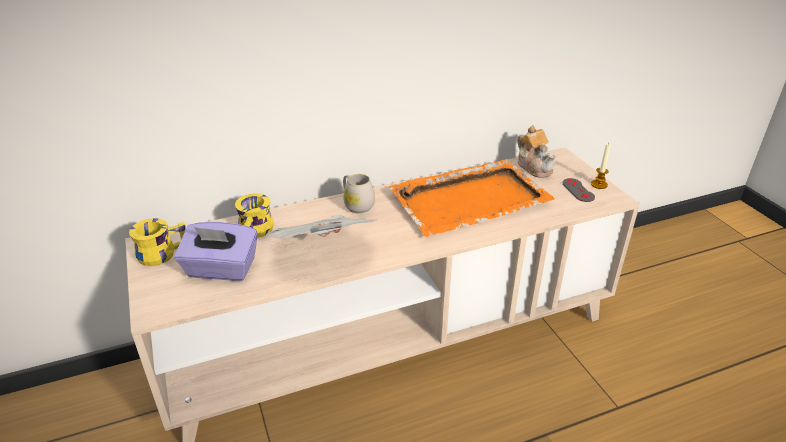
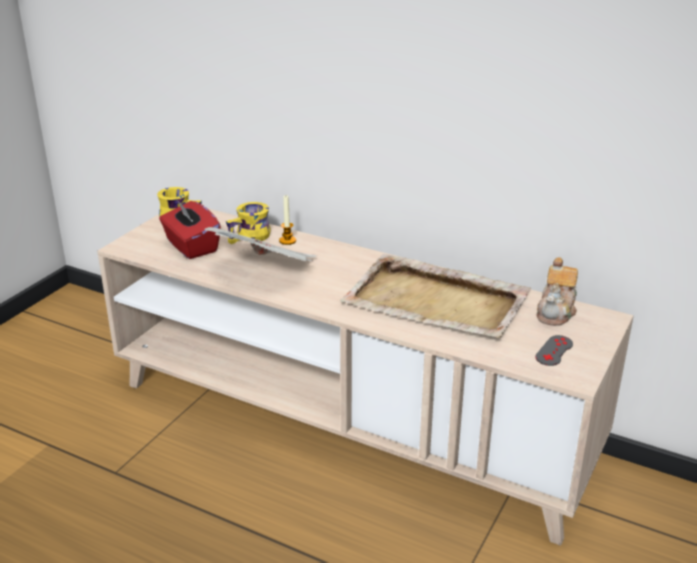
camera: 50 degrees right, 5 degrees down
(221, 269) = (191, 246): purple tissue box -> red tissue box
(356, 205) = (344, 257): white mug -> none
(471, 200) = (437, 302): orange tray -> beige tray
(599, 184) = (588, 359): candle -> candle (287, 241)

